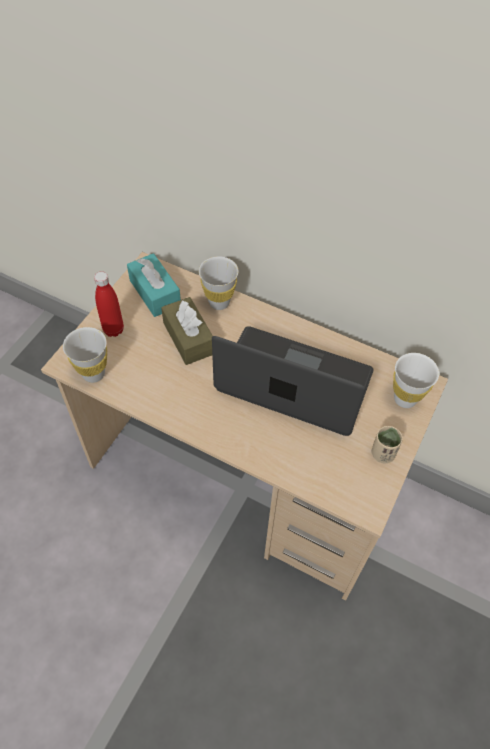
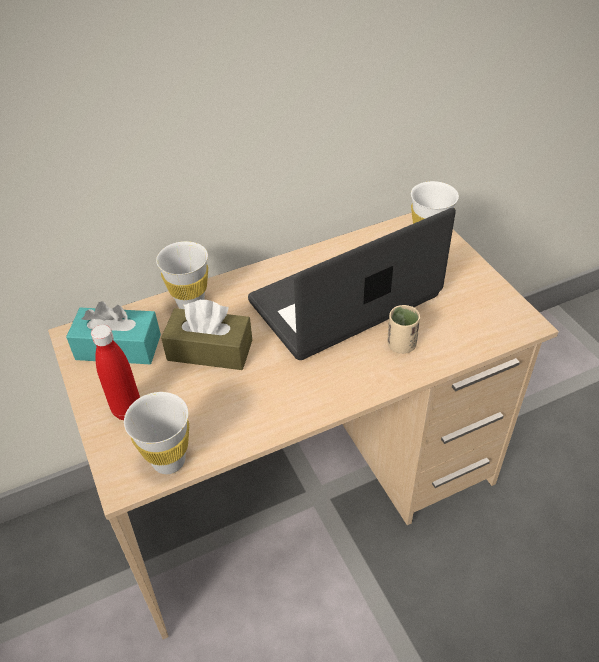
camera: 50 degrees left, 10 degrees down
(382, 453) = (474, 284): beige cup -> beige cup (401, 345)

